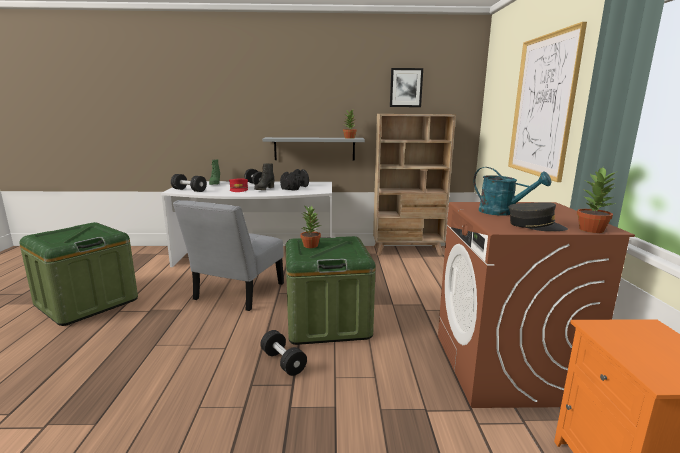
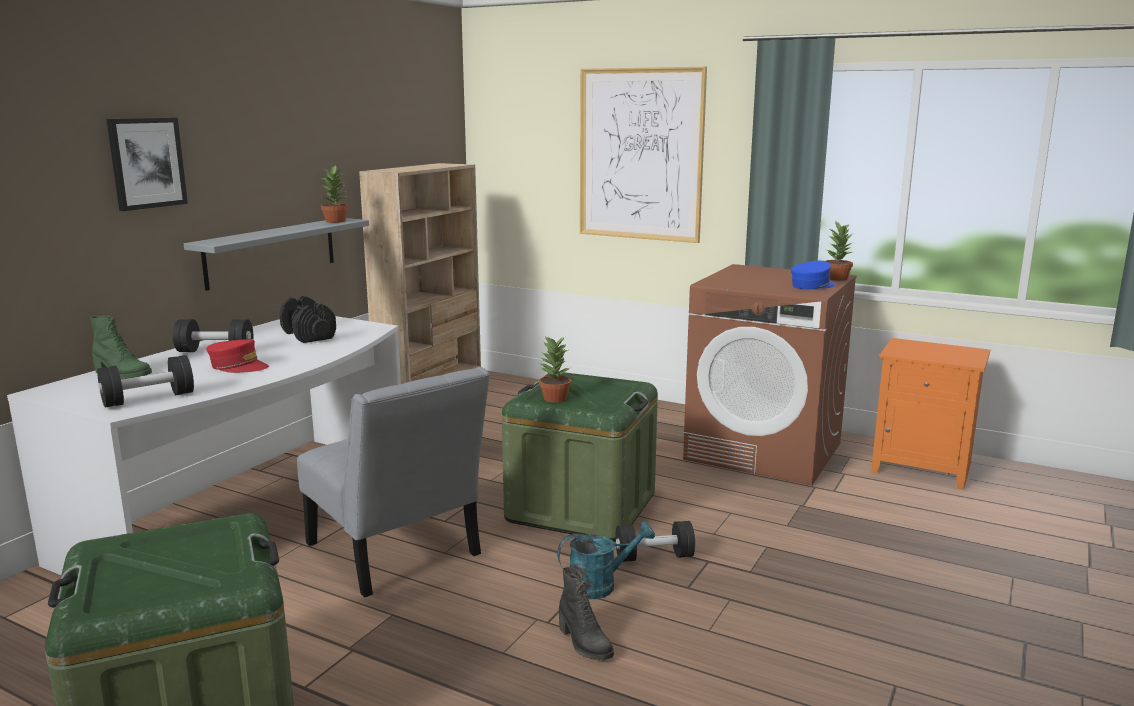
camera: 60 degrees left, 0 degrees up
(264, 189) = (274, 352): black boot -> black boot (584, 643)
(406, 87) = (385, 122): picture -> picture (147, 163)
(502, 212) = (757, 282): turquoise watering can -> turquoise watering can (600, 585)
(535, 226) = (812, 285): grey cap -> blue cap

